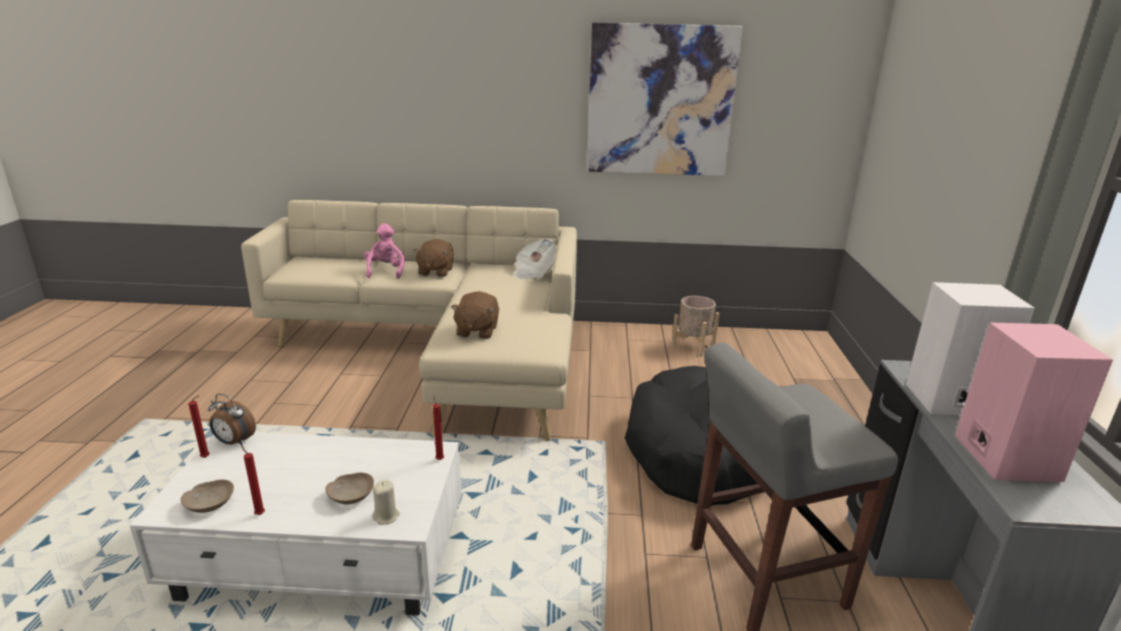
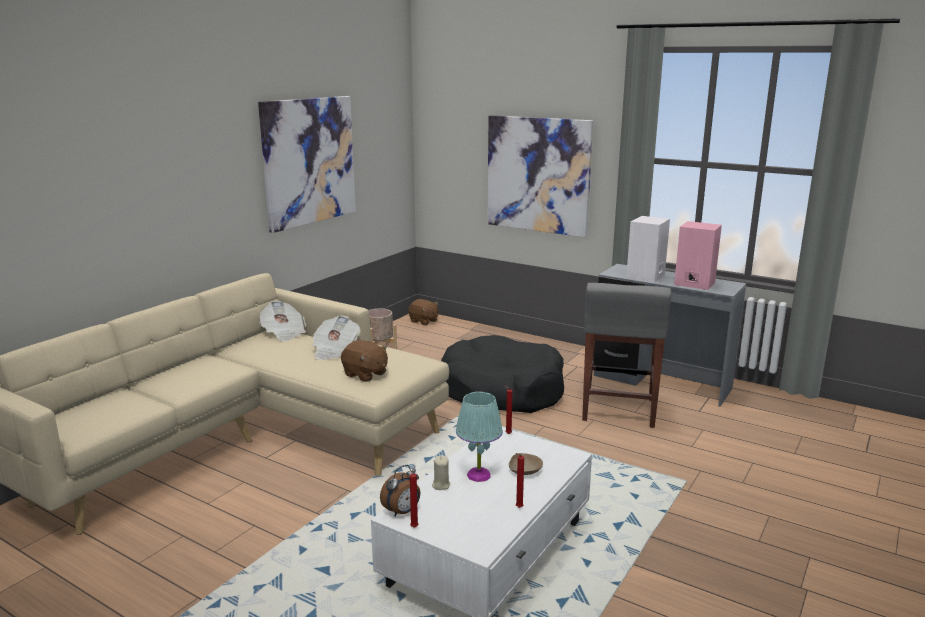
camera: 60 degrees left, 5 degrees down
(209, 504) = (488, 528): beige bowl -> none
(327, 466) = (478, 475): none -> turquoise table lamp
(386, 271) = (169, 387): pink plush toy -> none
(386, 516) = (557, 461): beige candle -> beige candle (441, 485)
(435, 272) = (213, 366): brown plush toy -> brown plush toy (423, 321)
(518, 303) = (334, 351): none -> newspaper
(961, 176) = (538, 175): none -> picture

